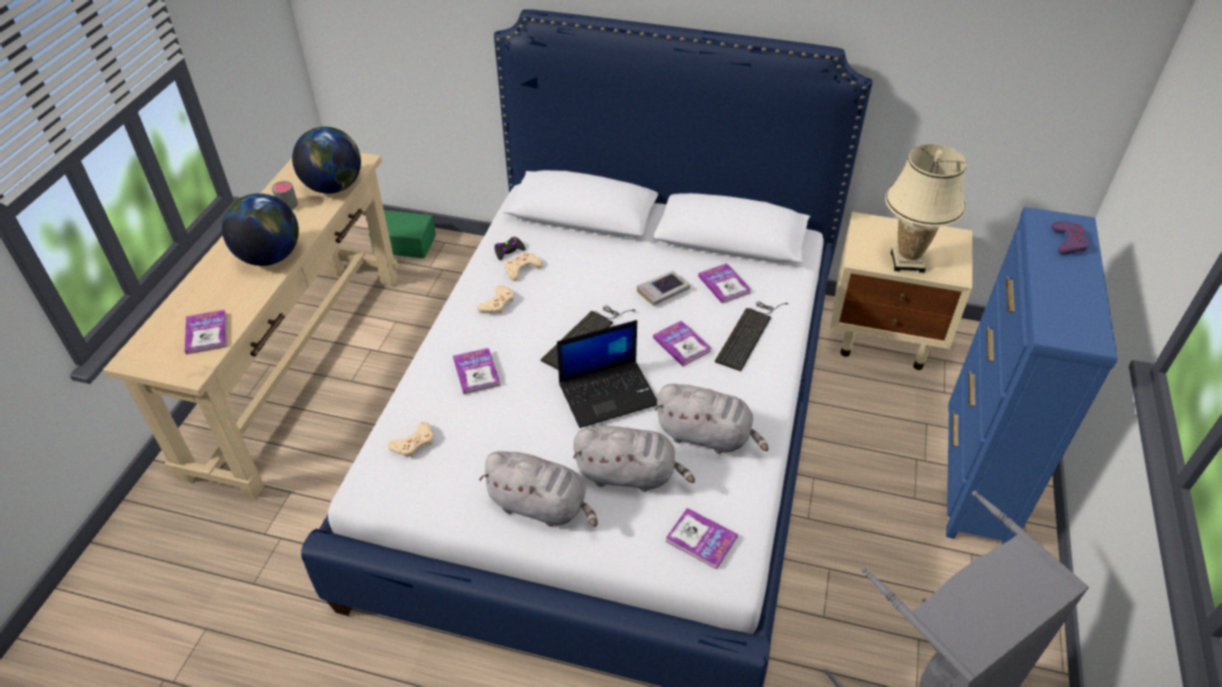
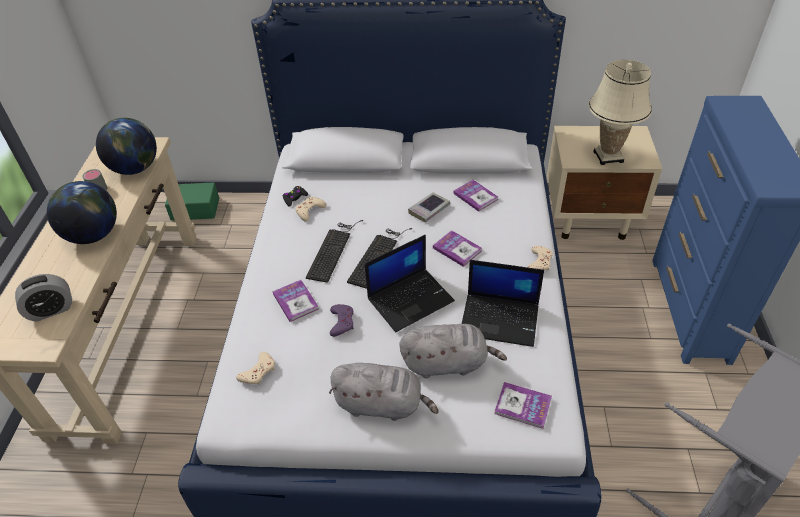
camera: 10 degrees left, 0 degrees up
(206, 333) = (51, 310): book -> alarm clock
(497, 303) = (297, 242): beige game controller -> beige game controller (539, 262)
(707, 436) = (500, 319): grey plush toy -> laptop
(749, 333) = (507, 231): keyboard -> keyboard (333, 249)
(1068, 241) = (750, 116): purple game controller -> purple game controller (342, 322)

